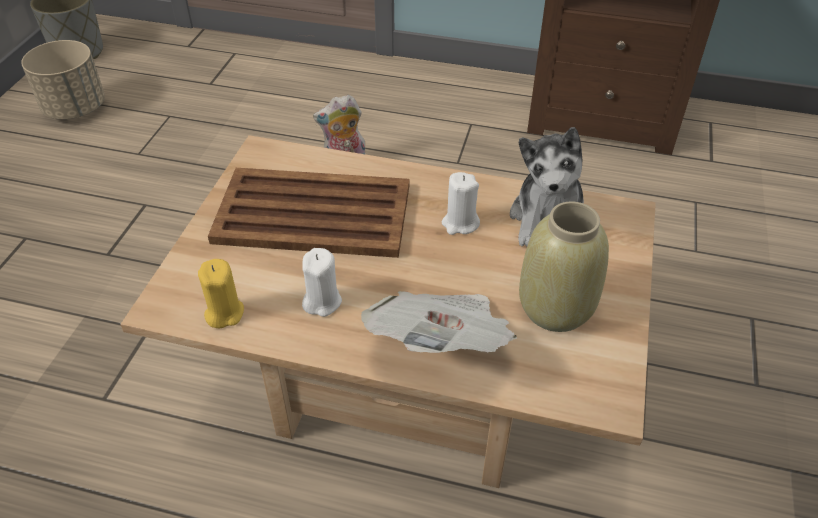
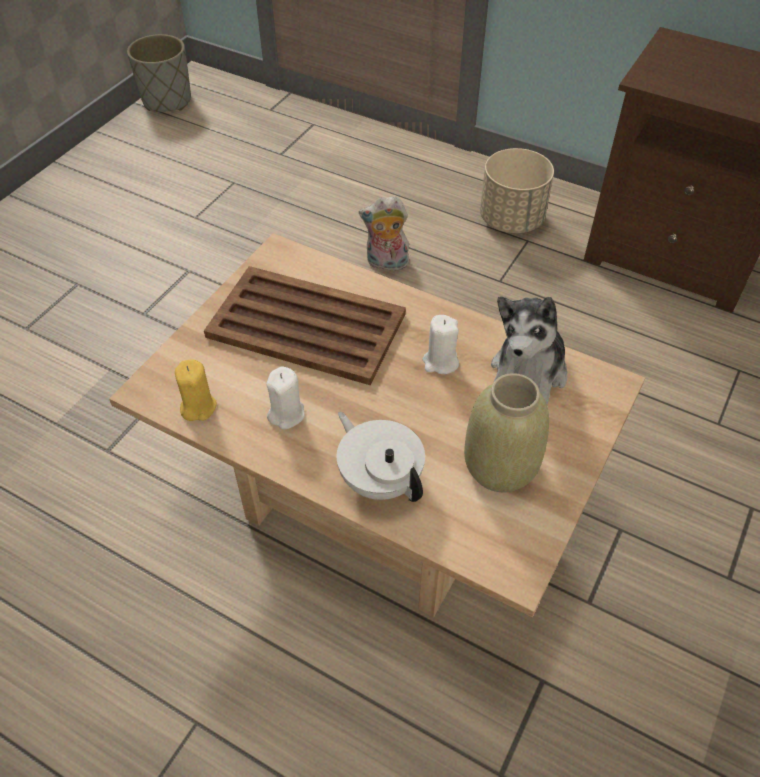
camera: 15 degrees right, 5 degrees up
(75, 109) = (150, 161): beige planter -> beige planter (511, 219)
(441, 344) = (380, 479): newspaper -> white teapot

